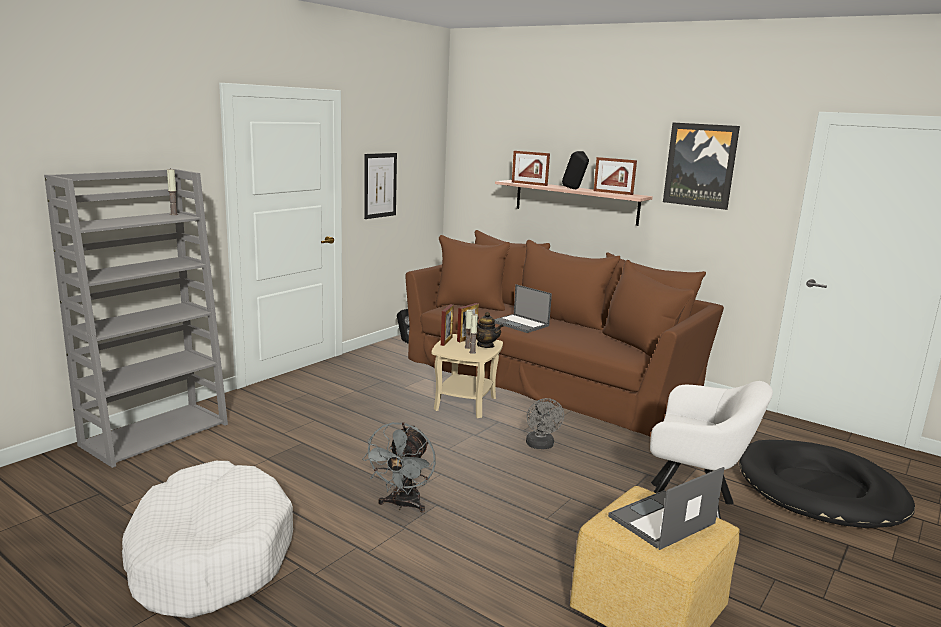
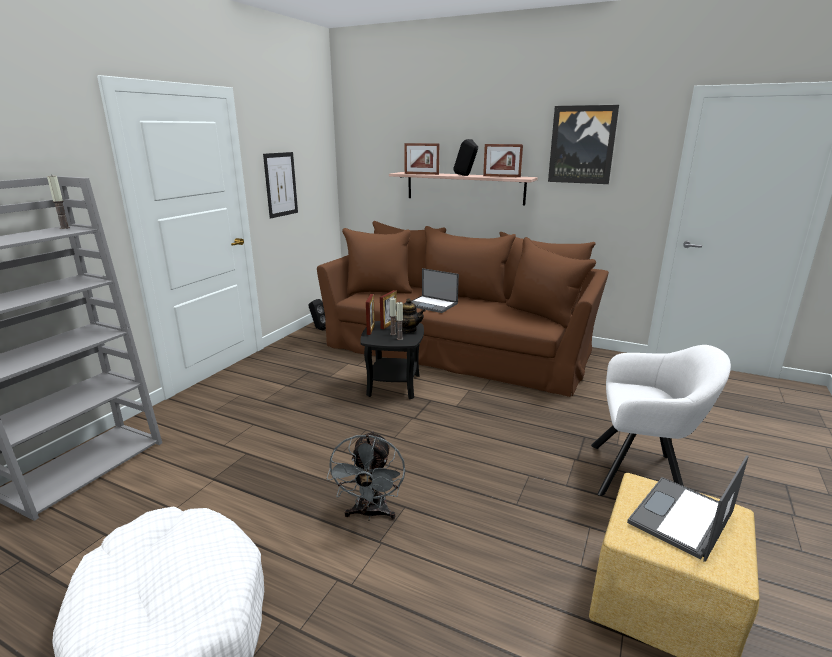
camera: 10 degrees left, 5 degrees up
(465, 403) = (393, 385): beige side table -> black side table
(541, 446) = (478, 420): grey fan -> none
(820, 490) = (731, 429): black dog bed -> none

